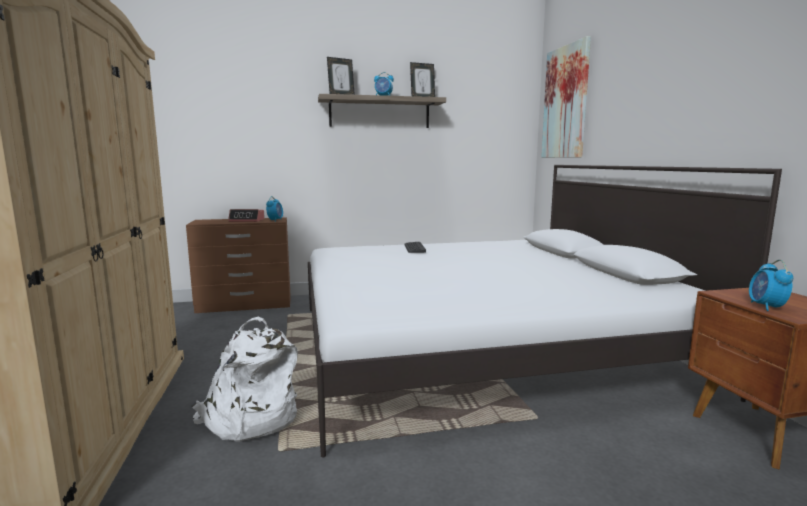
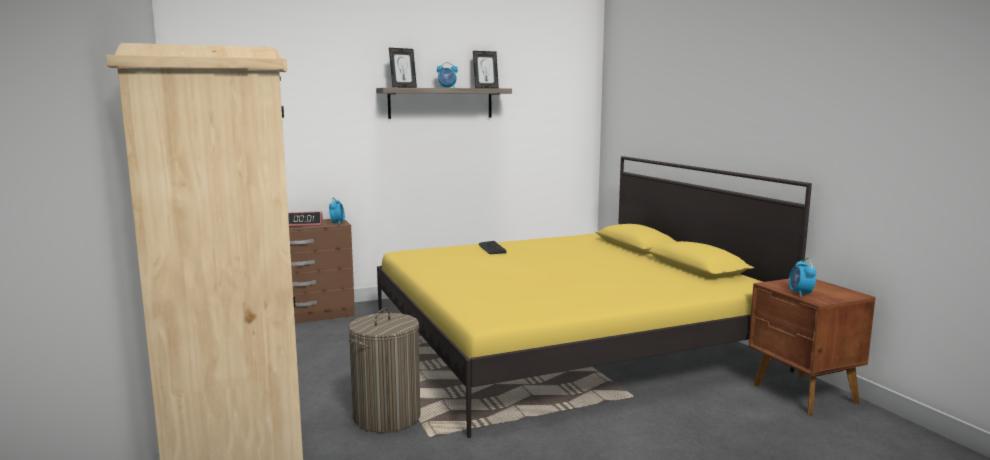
camera: 10 degrees left, 0 degrees up
(250, 418) = (387, 416): white backpack -> laundry basket
(478, 345) = (564, 342): white bed -> yellow bed
(565, 102) = (630, 94): picture -> none

